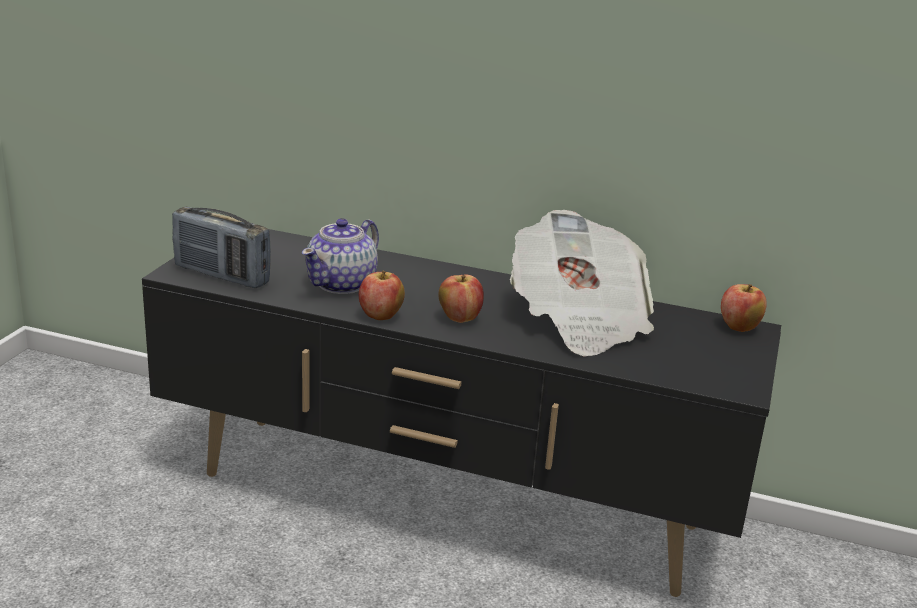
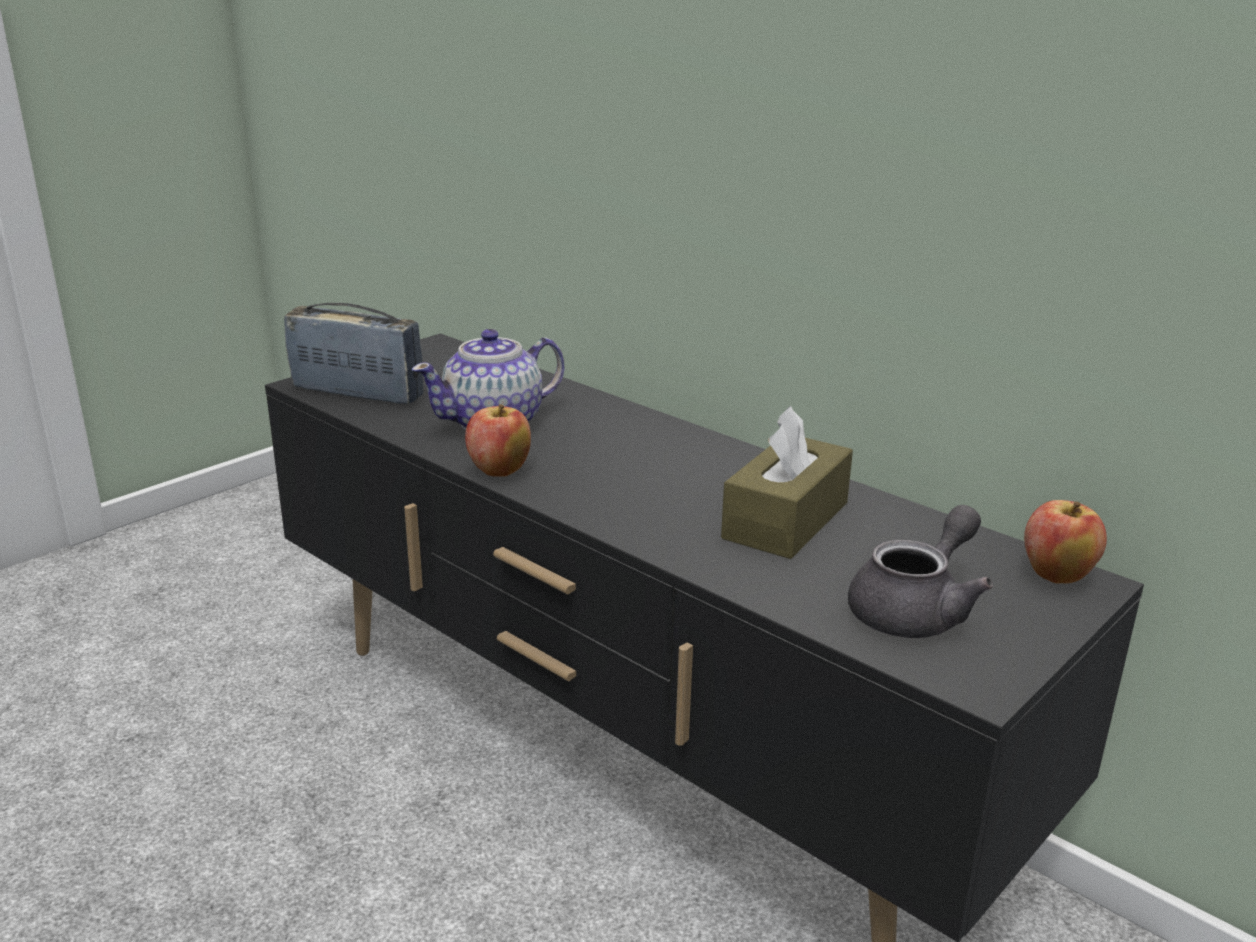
camera: 25 degrees right, 0 degrees up
(221, 275) = (357, 393): radio -> radio turned 150 degrees clockwise
(460, 318) = (607, 490): apple -> none
(578, 320) = (785, 520): newspaper -> brown tissue box
(687, 358) = (916, 609): none -> grey teapot

